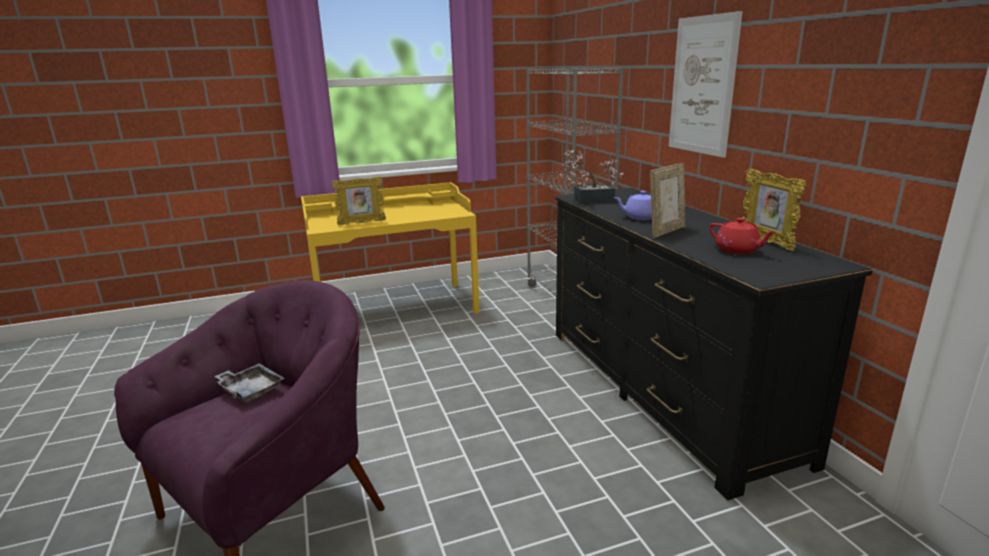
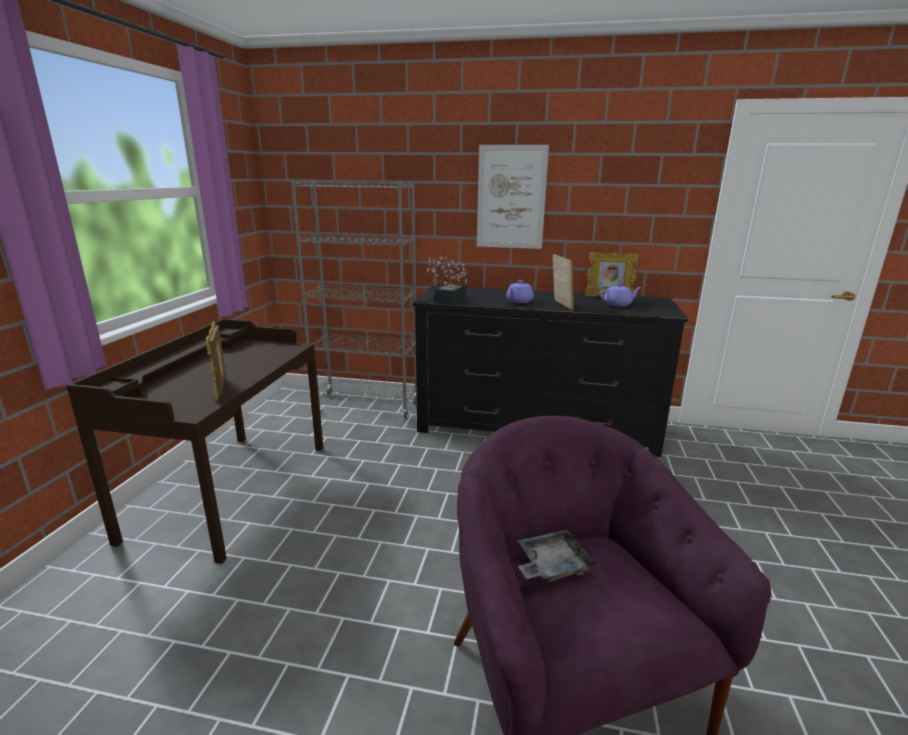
camera: 60 degrees left, 0 degrees up
(361, 223) = (221, 388): picture frame -> picture frame turned 150 degrees clockwise
(396, 308) = (231, 489): yellow desk -> brown desk
(738, 250) = (618, 304): red teapot -> purple teapot

